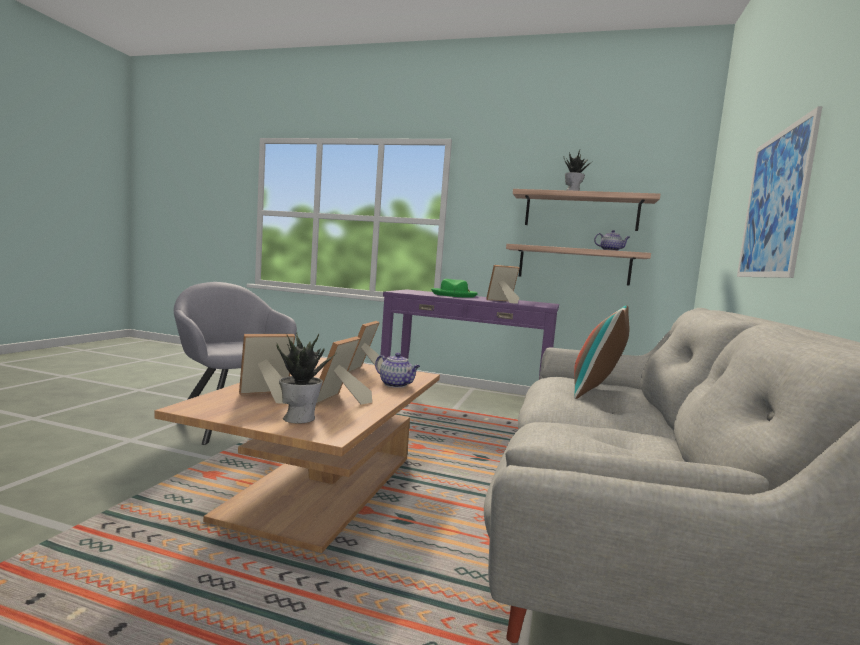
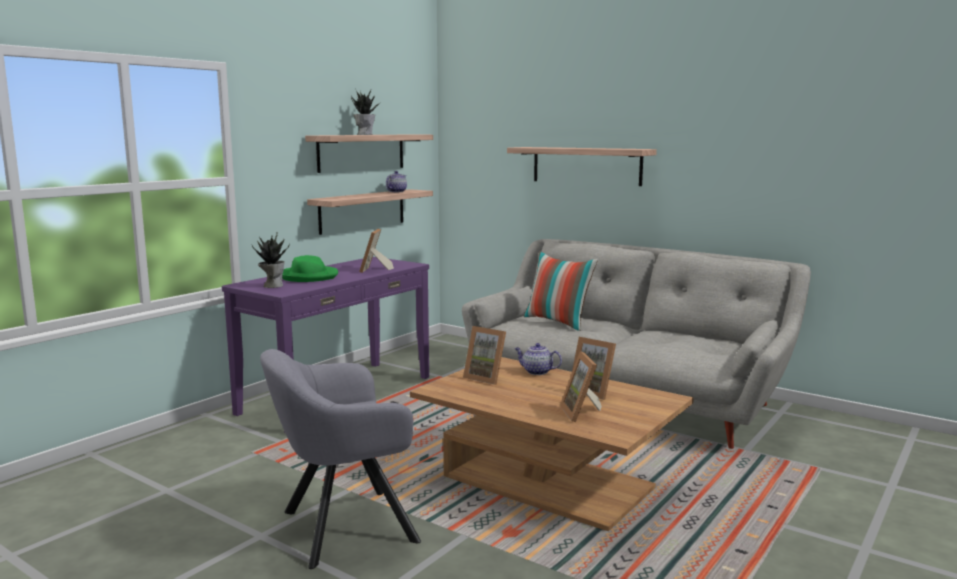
camera: 70 degrees left, 5 degrees up
(299, 417) = (637, 404): potted plant -> potted plant (272, 286)
(396, 385) = (536, 372): teapot -> teapot turned 120 degrees counterclockwise
(774, 205) = (586, 165): picture -> shelf

